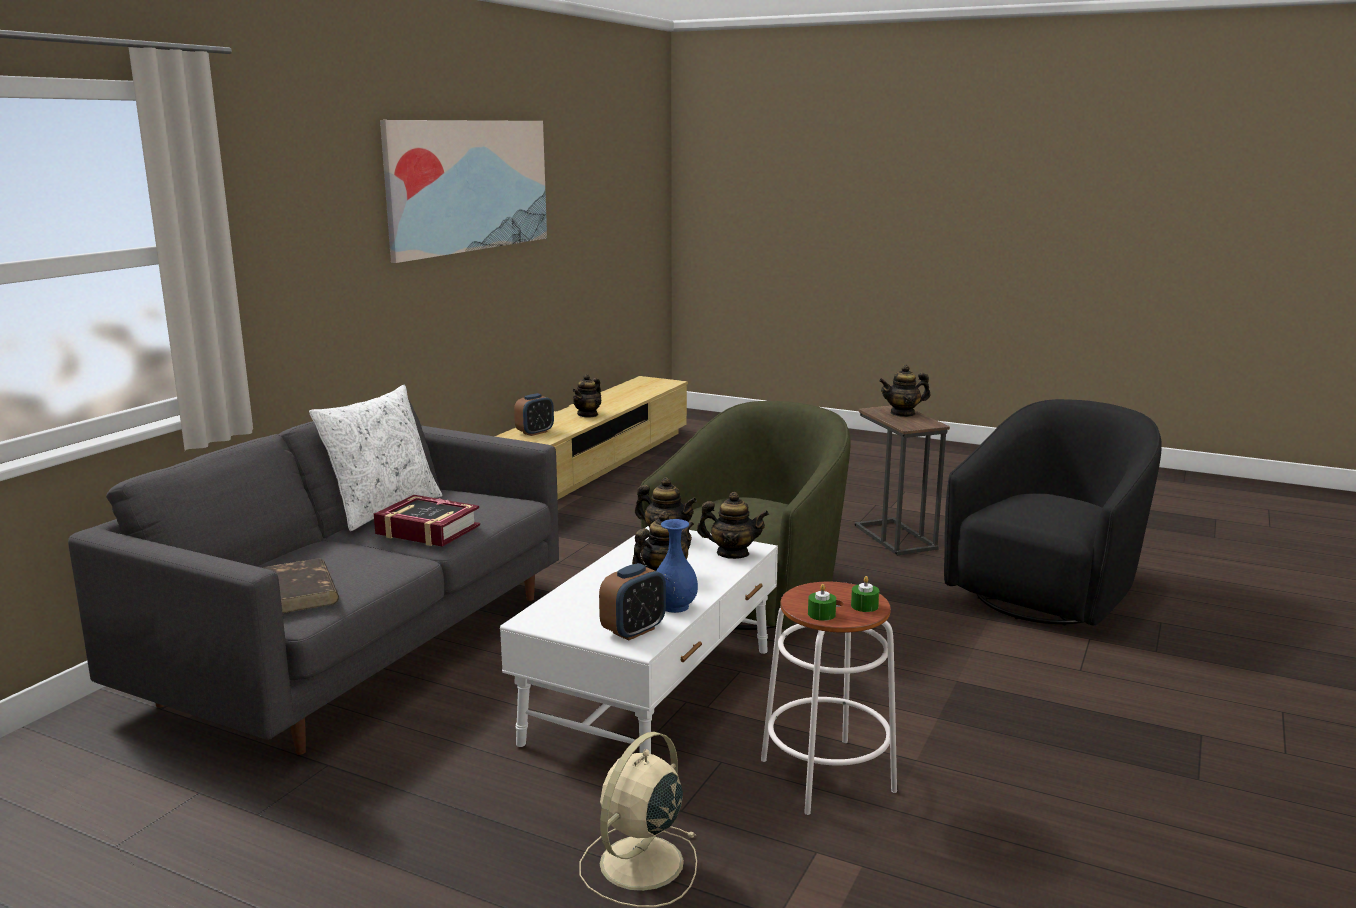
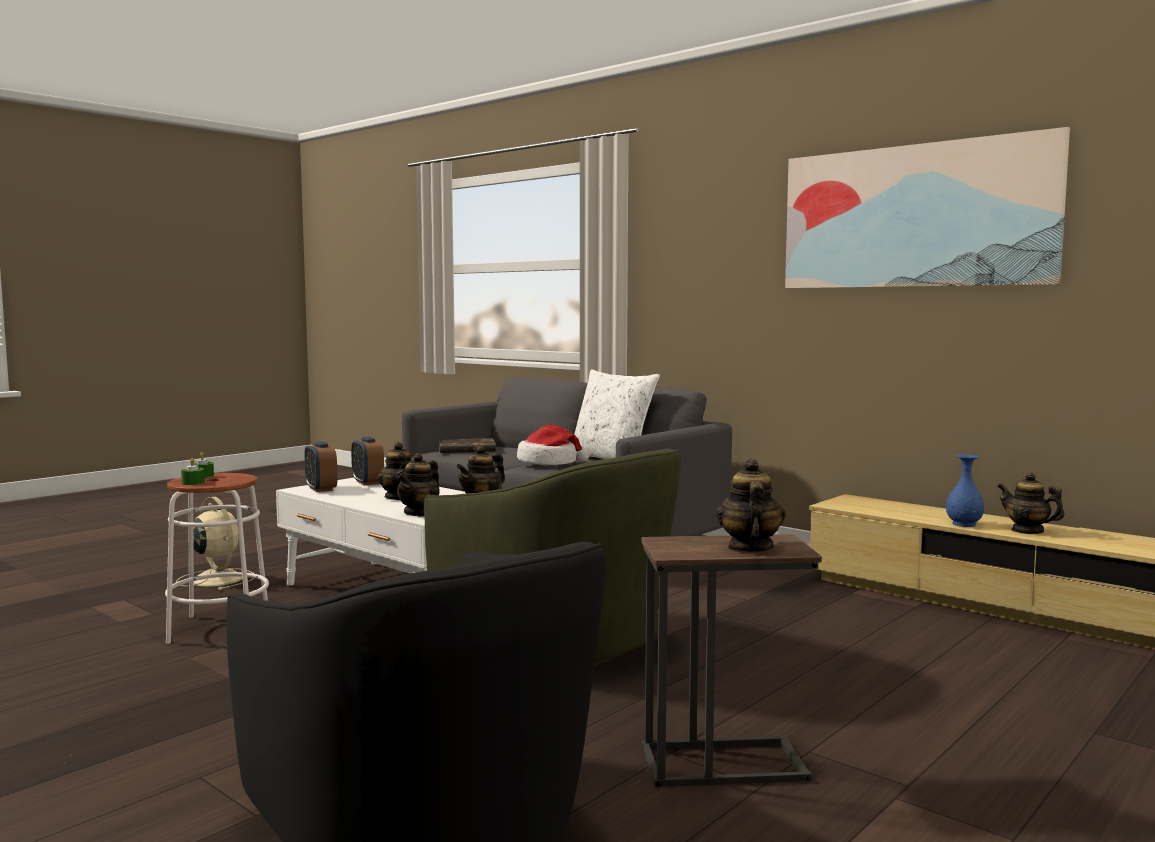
camera: 105 degrees right, 10 degrees down
(427, 530) = (549, 463): book -> hat
(535, 432) = (923, 512): alarm clock -> alarm clock (367, 482)
(675, 606) = (343, 497): blue vase -> blue vase (964, 524)

